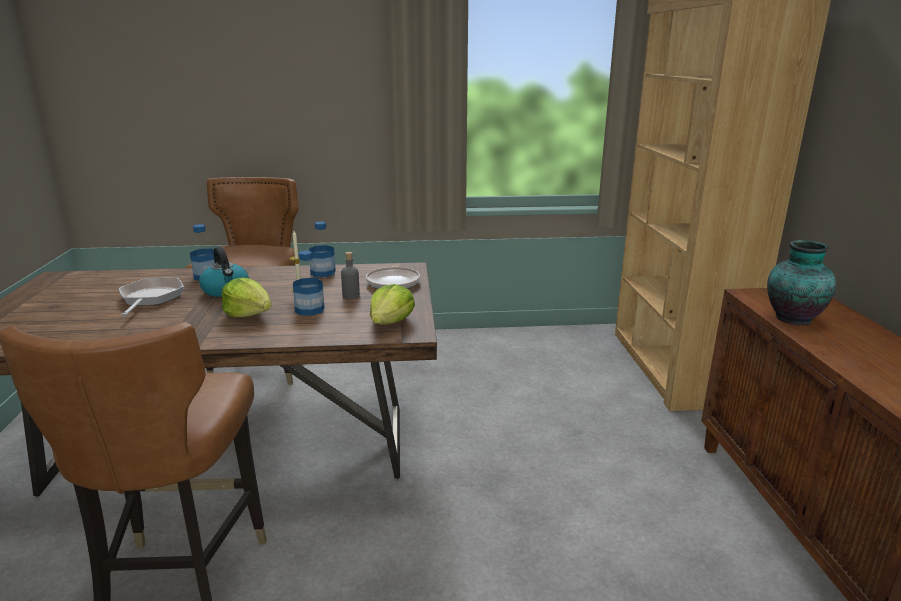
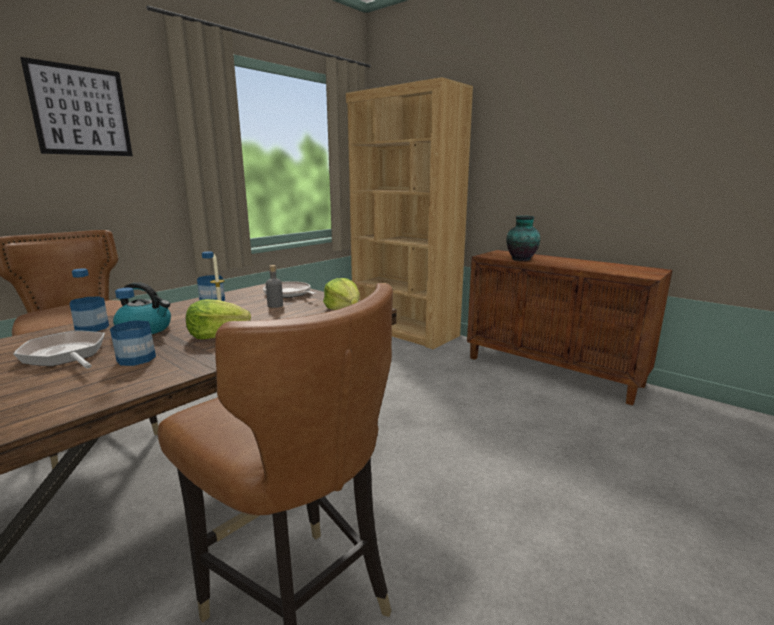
camera: 45 degrees left, 5 degrees down
(304, 58) = (81, 111): none -> picture
(309, 310) = (265, 319): bottle -> bottle (136, 359)

